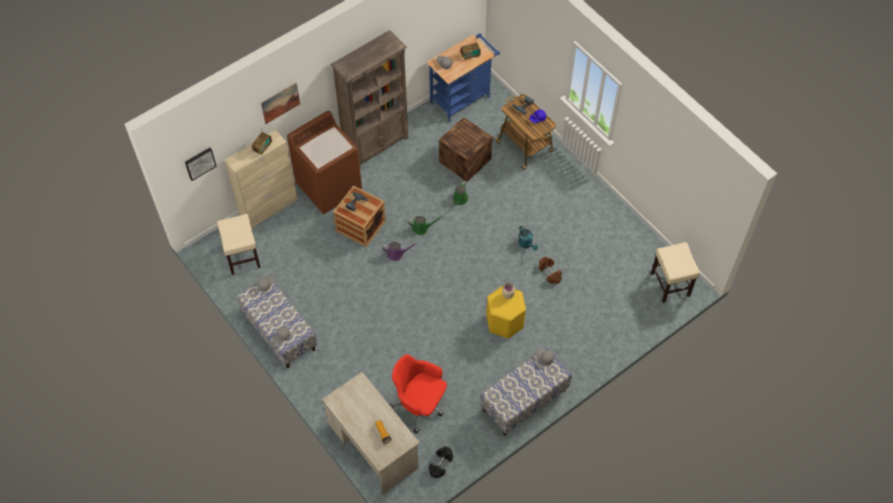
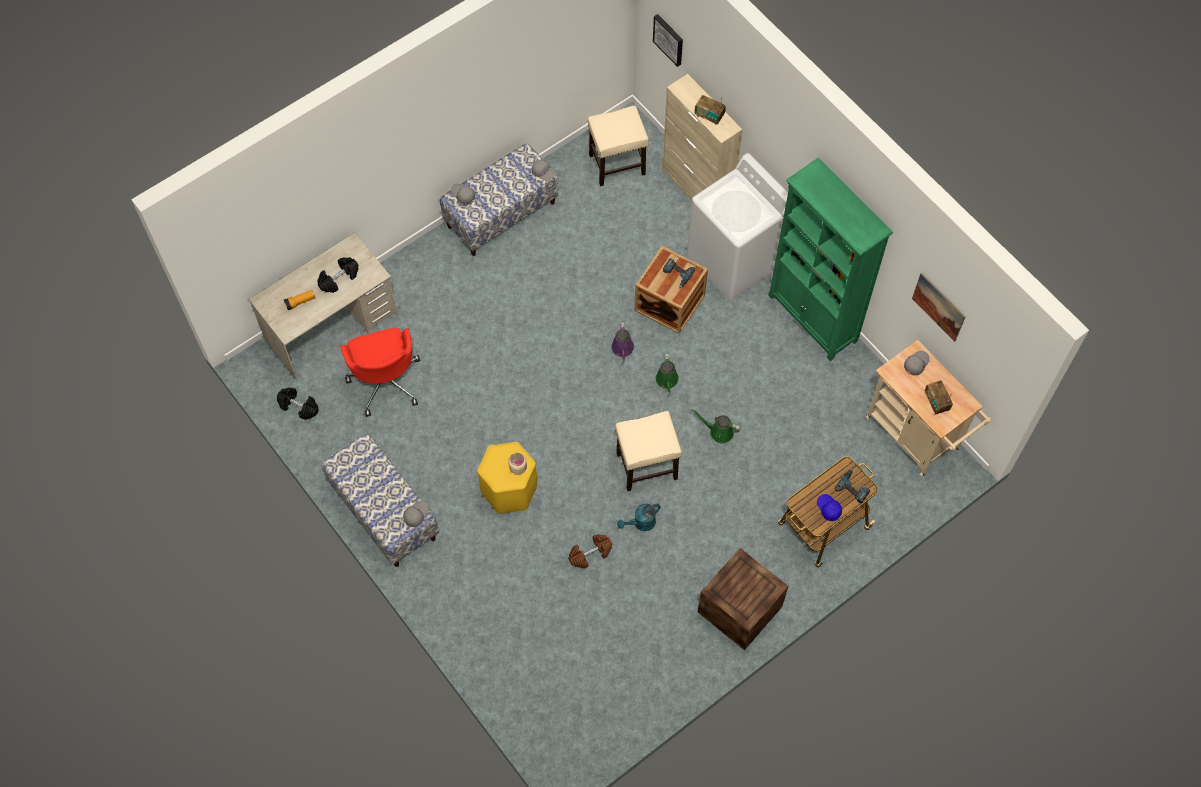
camera: 90 degrees right, 5 degrees up
(280, 103) = (759, 112): picture -> picture (938, 307)
(329, 187) = (735, 260): brown washing machine -> white washing machine
(363, 407) = (339, 278): none -> black dumbbell
(376, 145) = (813, 318): brown bookcase -> green bookcase
(419, 405) = (385, 381): red office chair -> red office chair turned 135 degrees clockwise
(463, 97) = (916, 437): blue cart -> beige cart
(465, 160) = (793, 439): crate -> crate (739, 609)
(670, 285) = (568, 732): beige stool -> beige stool (646, 466)

